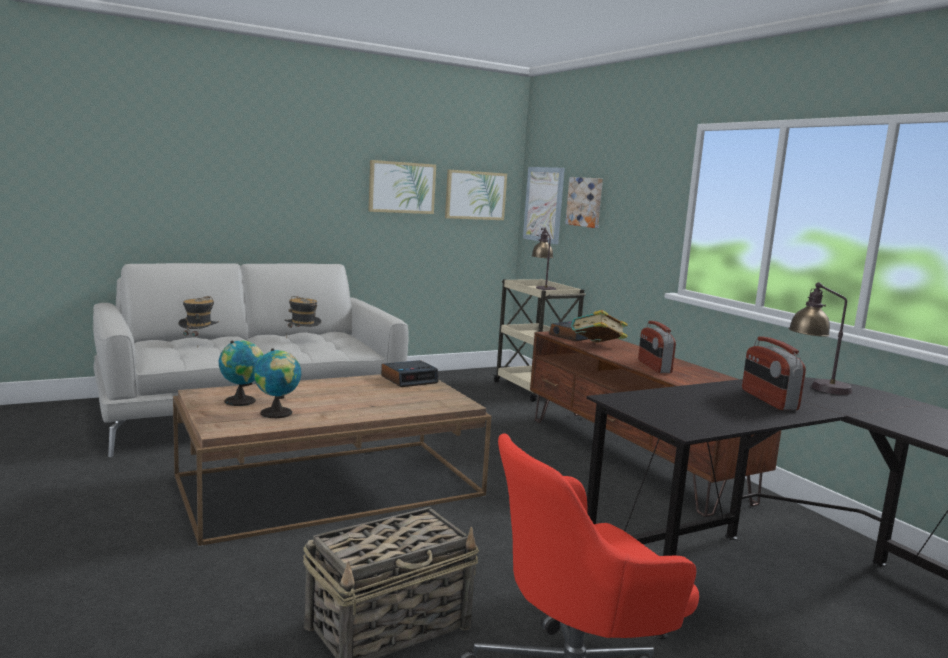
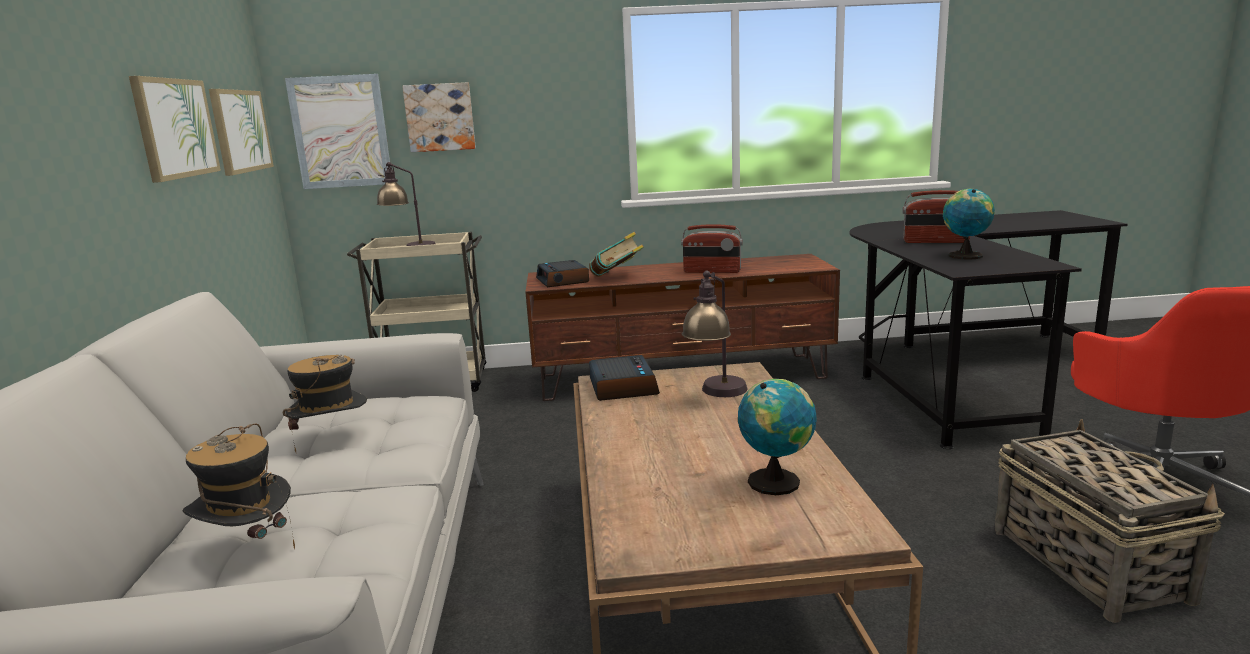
camera: 65 degrees left, 5 degrees up
(242, 401) = (700, 509): globe -> globe (964, 255)
(815, 387) = (888, 230): table lamp -> table lamp (716, 395)

